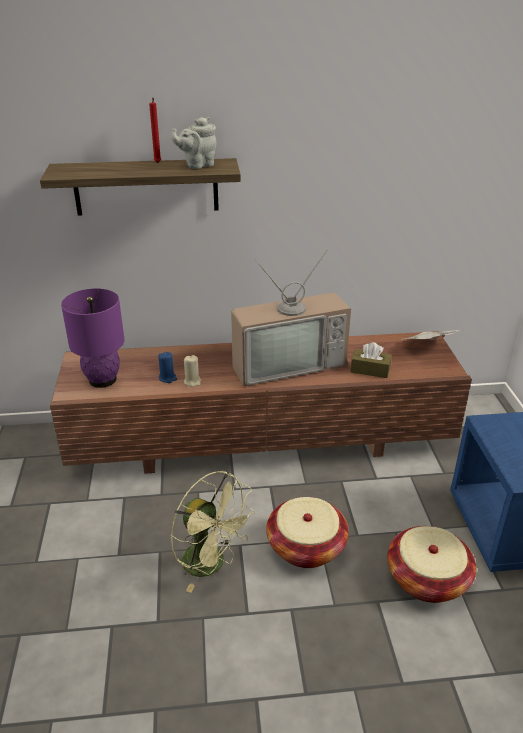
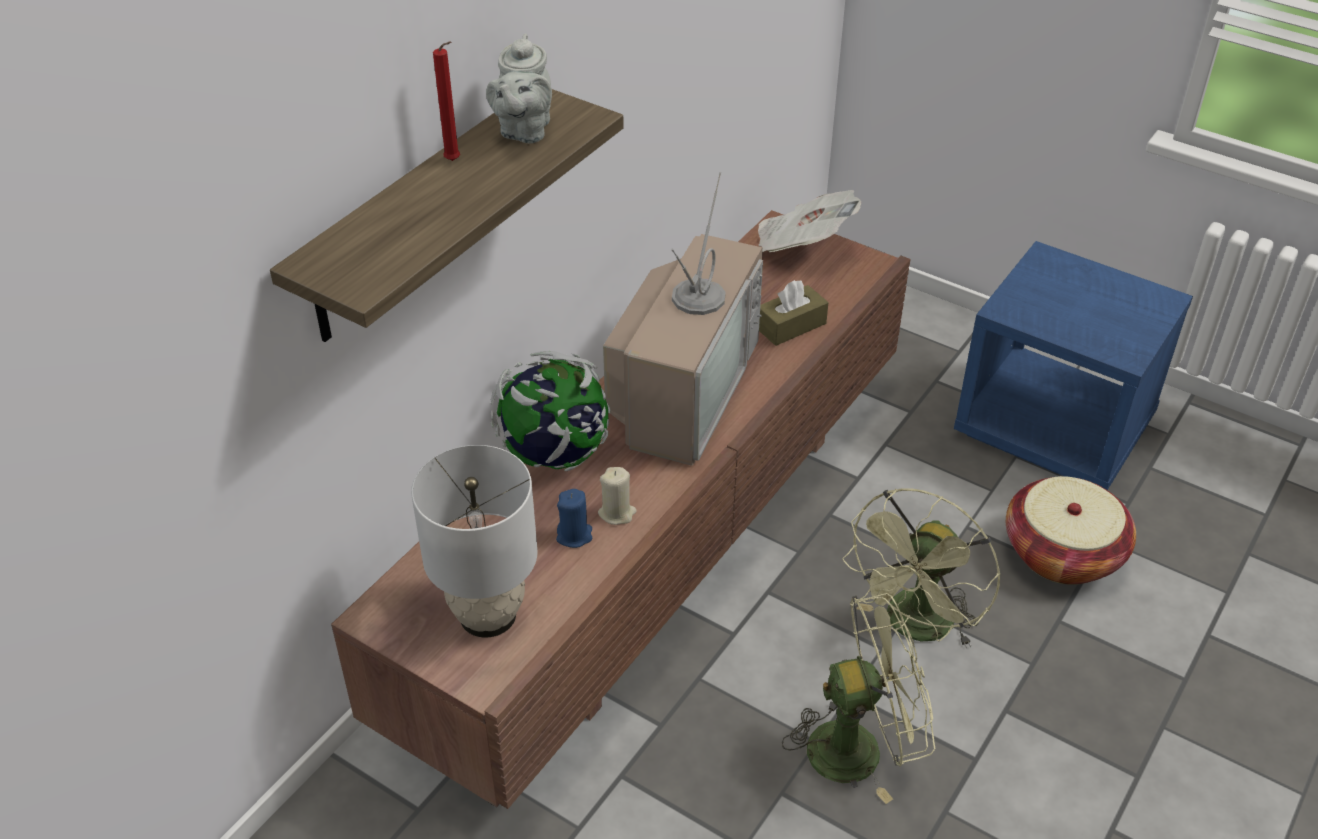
camera: 50 degrees left, 10 degrees up
(102, 380) = (487, 615): purple table lamp -> white table lamp
(206, 353) = (554, 455): none -> globe
(306, 547) = (915, 628): basket -> green fan

